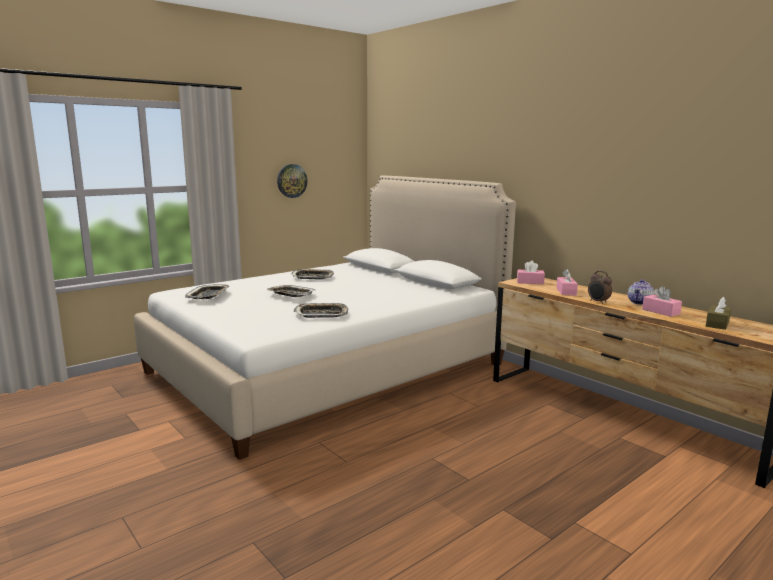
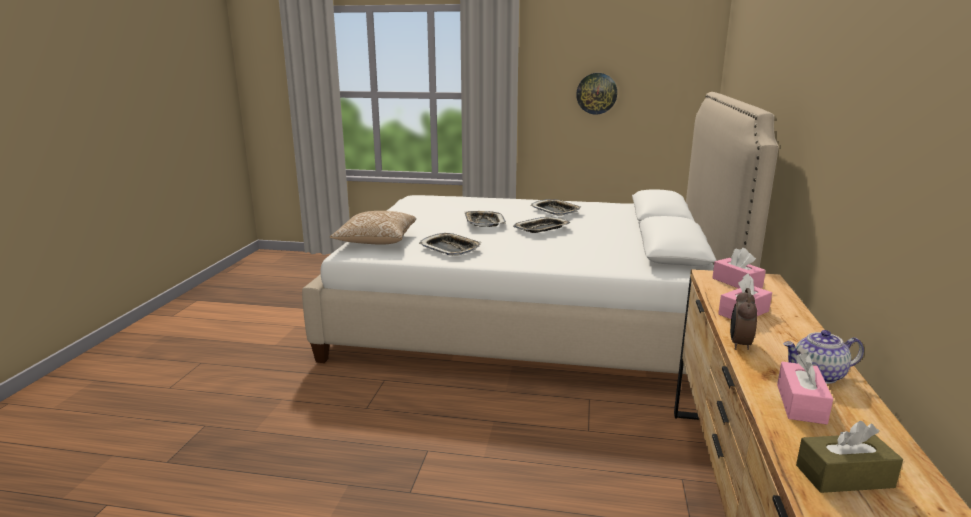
camera: 50 degrees right, 5 degrees up
(208, 295) = (423, 206): tray -> tray (542, 229)
(251, 325) = (376, 241): none -> pillow

